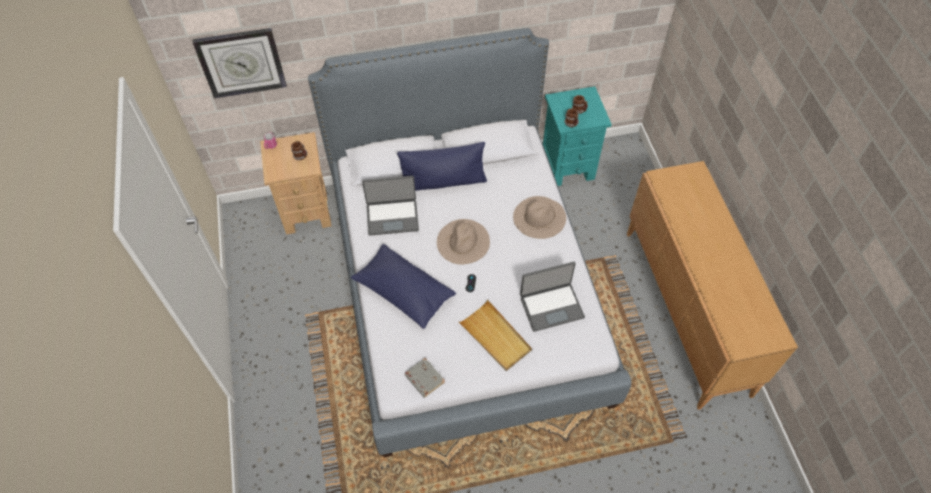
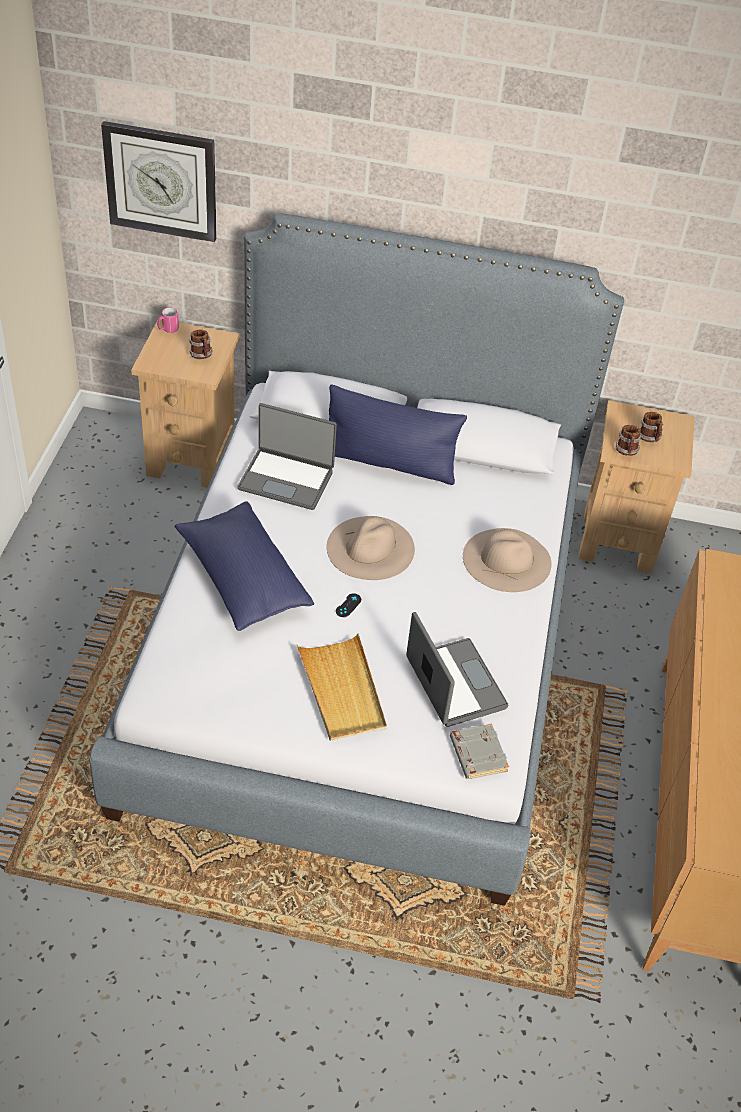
camera: 20 degrees right, 10 degrees down
(424, 379) = (201, 701): grey book -> grey book (477, 754)
(551, 306) = (453, 684): laptop -> laptop turned 120 degrees counterclockwise
(568, 167) = (618, 541): turquoise nightstand -> beige nightstand

